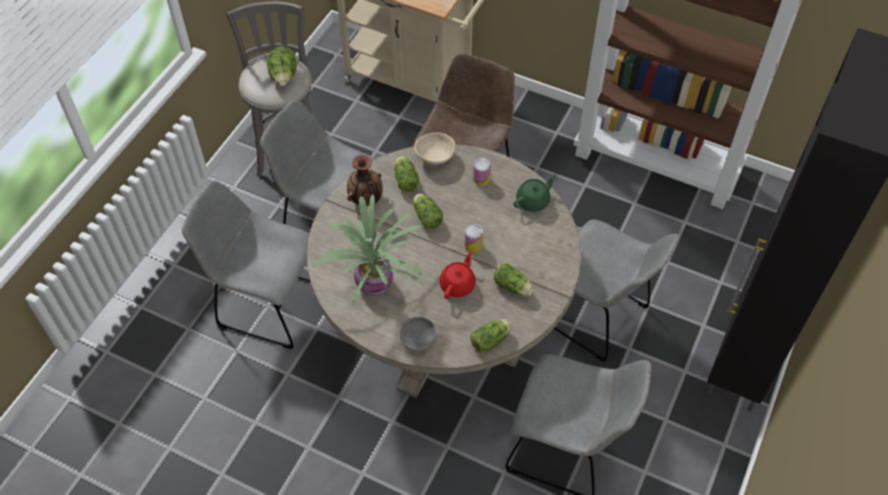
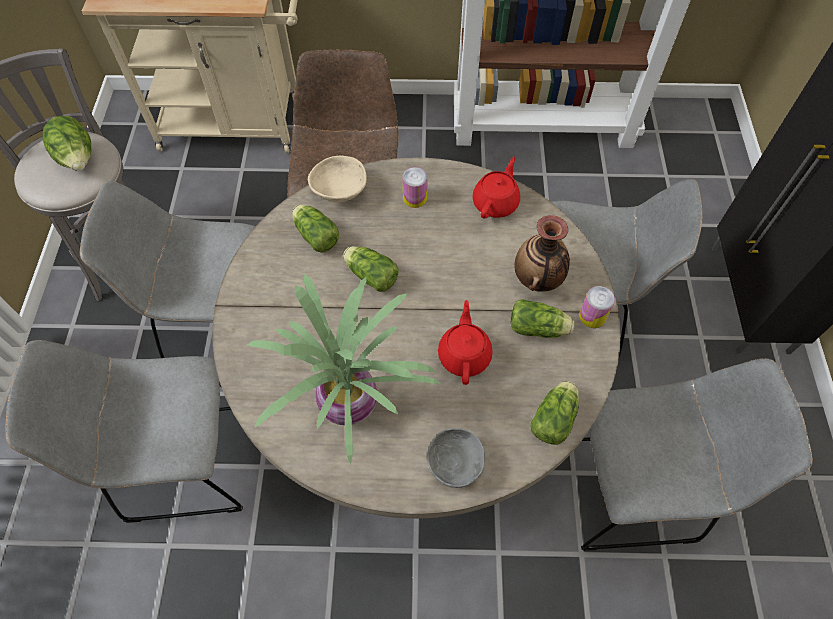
camera: 25 degrees left, 5 degrees up
(366, 199) = (274, 283): vase -> vase (538, 279)
(473, 245) = (454, 290): can -> can (592, 316)
(533, 201) = (496, 203): green teapot -> red teapot

